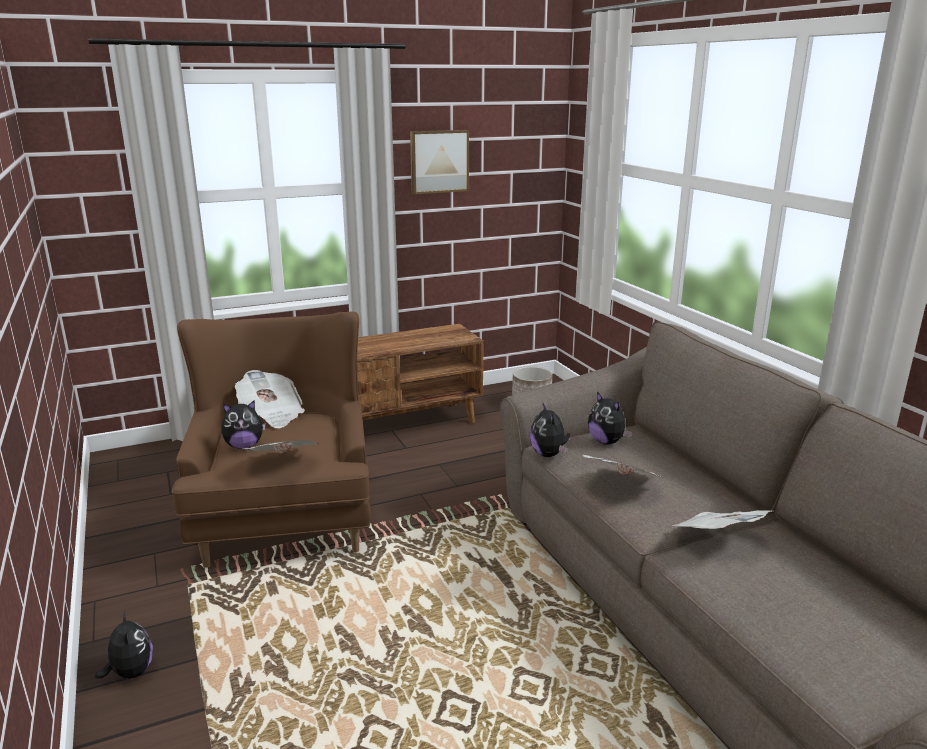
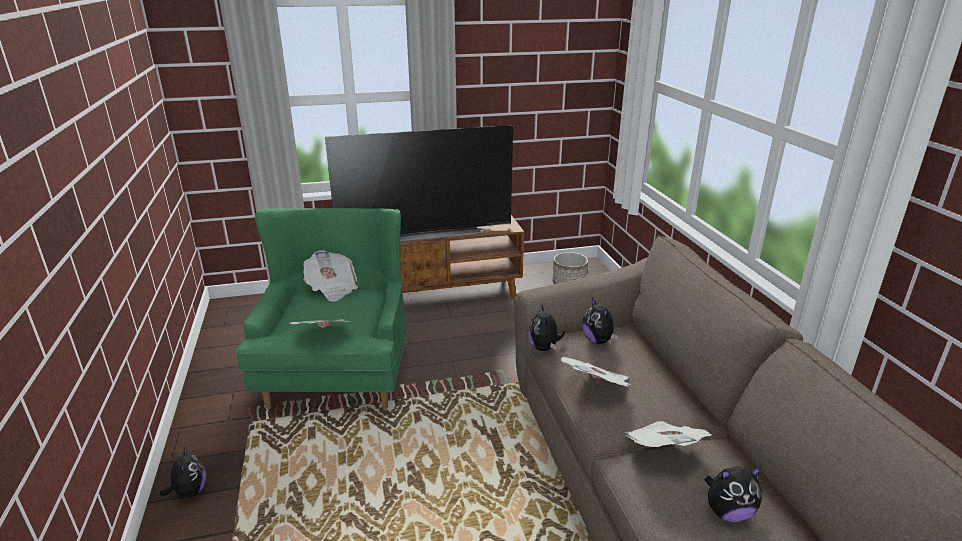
camera: 10 degrees right, 5 degrees up
(244, 446) = (302, 315): plush toy -> plush toy (728, 512)
(286, 517) = (340, 371): brown armchair -> green armchair
(368, 348) = (425, 232): none -> television
(438, 161) = (498, 72): picture -> none

